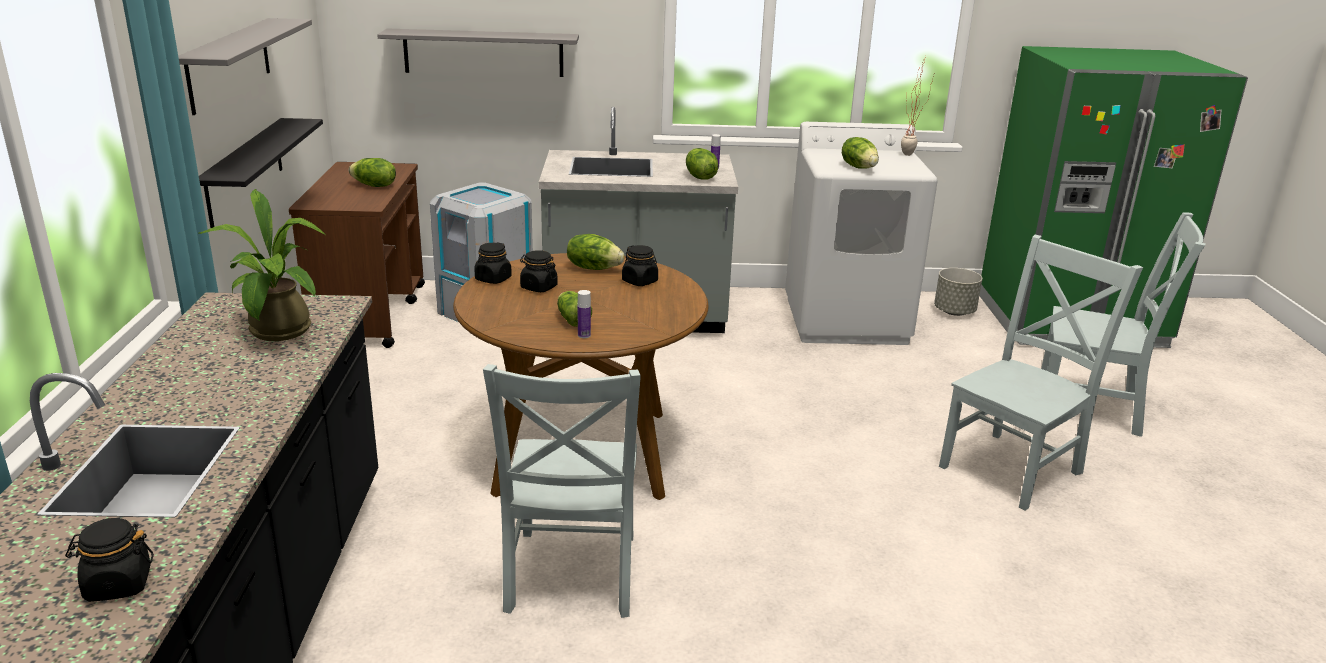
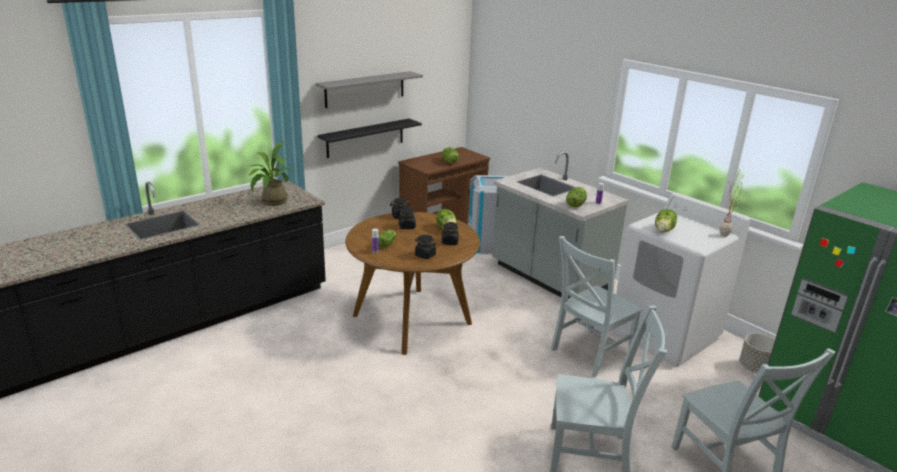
camera: 50 degrees right, 0 degrees up
(117, 585) = (98, 248): black jar -> black jar (425, 255)
(483, 53) = (528, 106): grey shelf -> none
(570, 577) = (321, 358): grey chair -> grey chair (589, 353)

